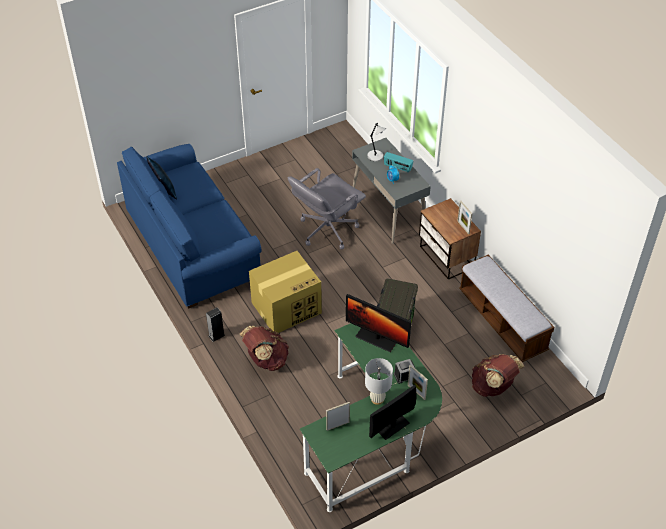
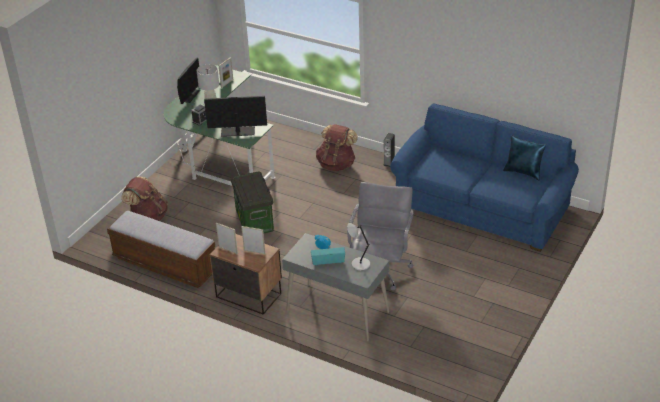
camera: 150 degrees right, 10 degrees down
(287, 307) = (355, 200): cardboard box -> none
(416, 392) = (186, 116): picture frame -> picture frame (254, 252)

